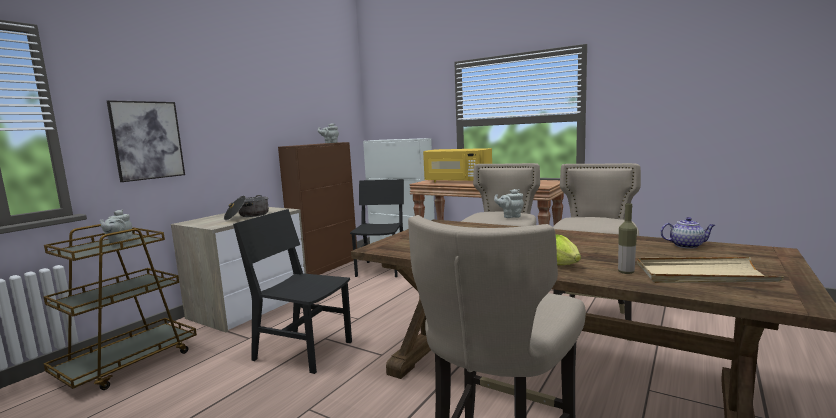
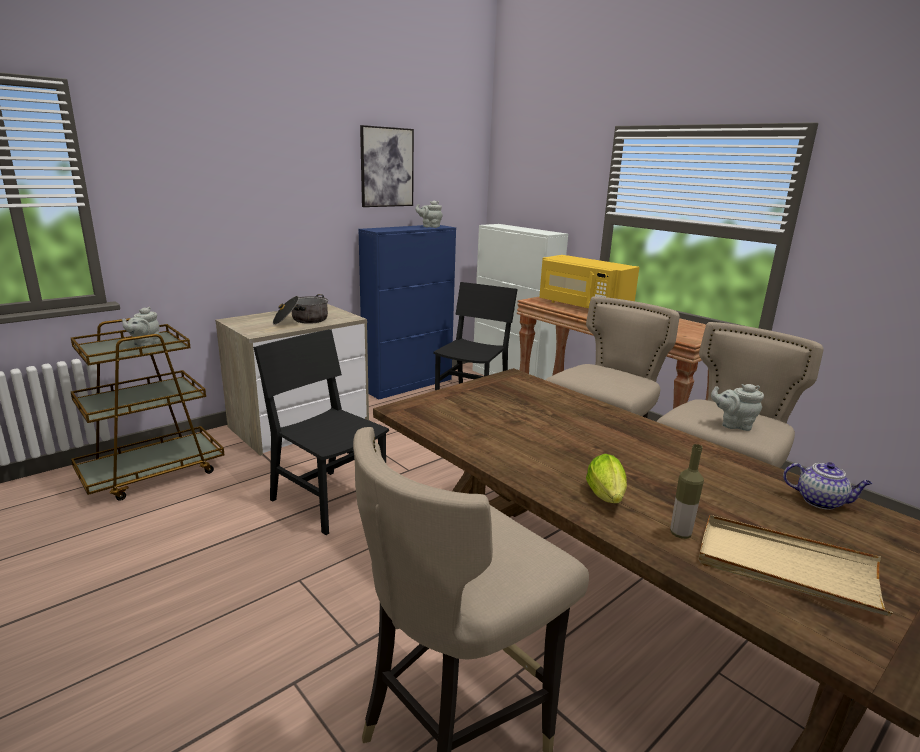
camera: 15 degrees right, 10 degrees up
(147, 140) = (192, 218): picture -> picture (387, 167)
(326, 266) = (408, 384): brown cabinet -> blue cabinet
(510, 216) = (618, 383): grey teapot -> grey teapot (733, 425)

